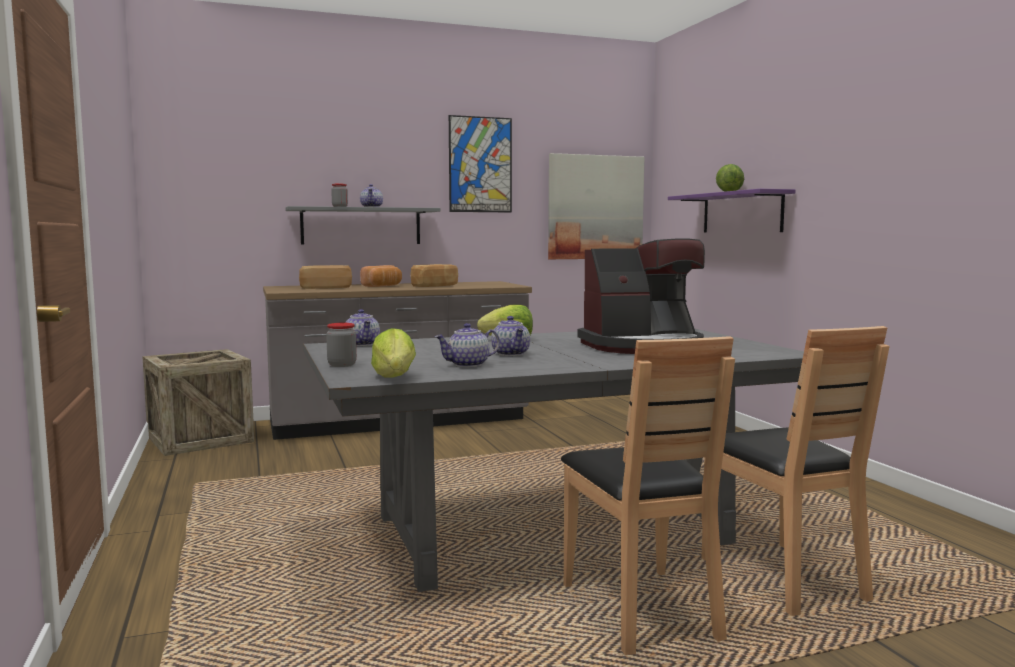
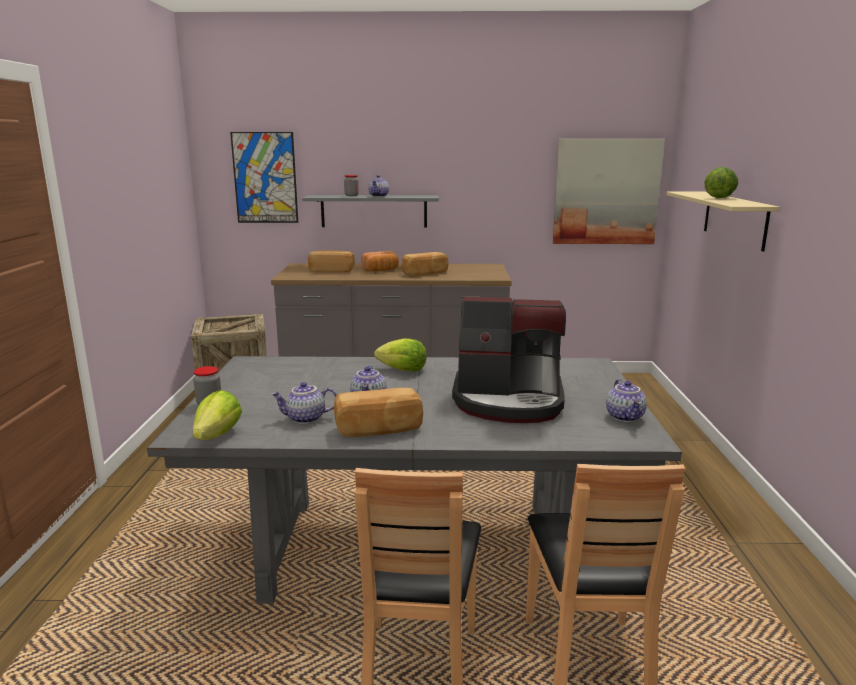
camera: 20 degrees right, 10 degrees up
(363, 344) = (274, 364): teapot -> teapot (626, 417)
(480, 164) = (487, 152): picture -> picture (265, 178)
(555, 365) = (379, 430): none -> bread
(741, 213) = (734, 219): purple shelf -> beige shelf

